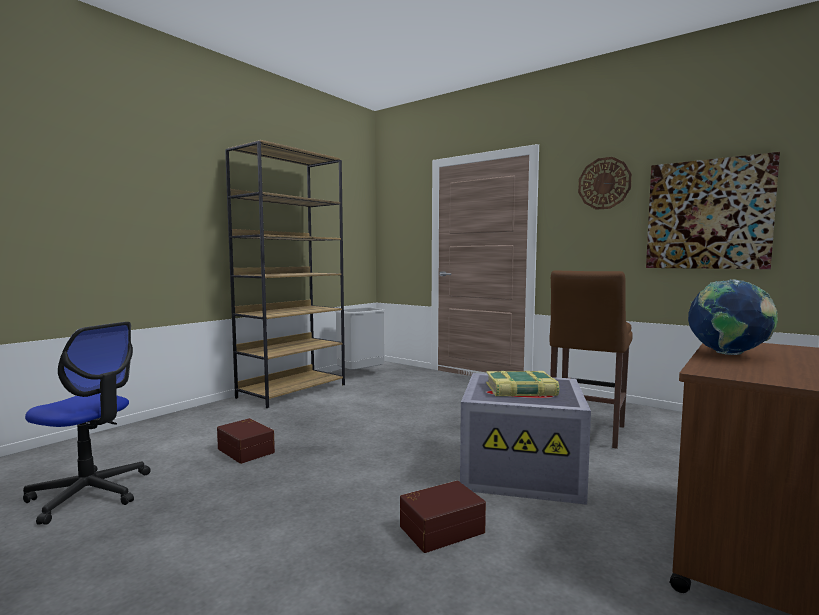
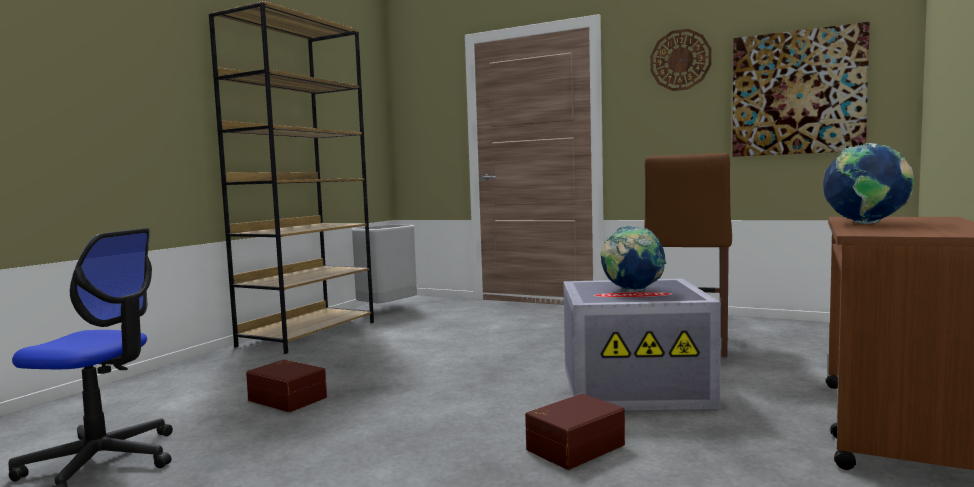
camera: 10 degrees left, 0 degrees up
(521, 390) = (632, 291): book -> globe

